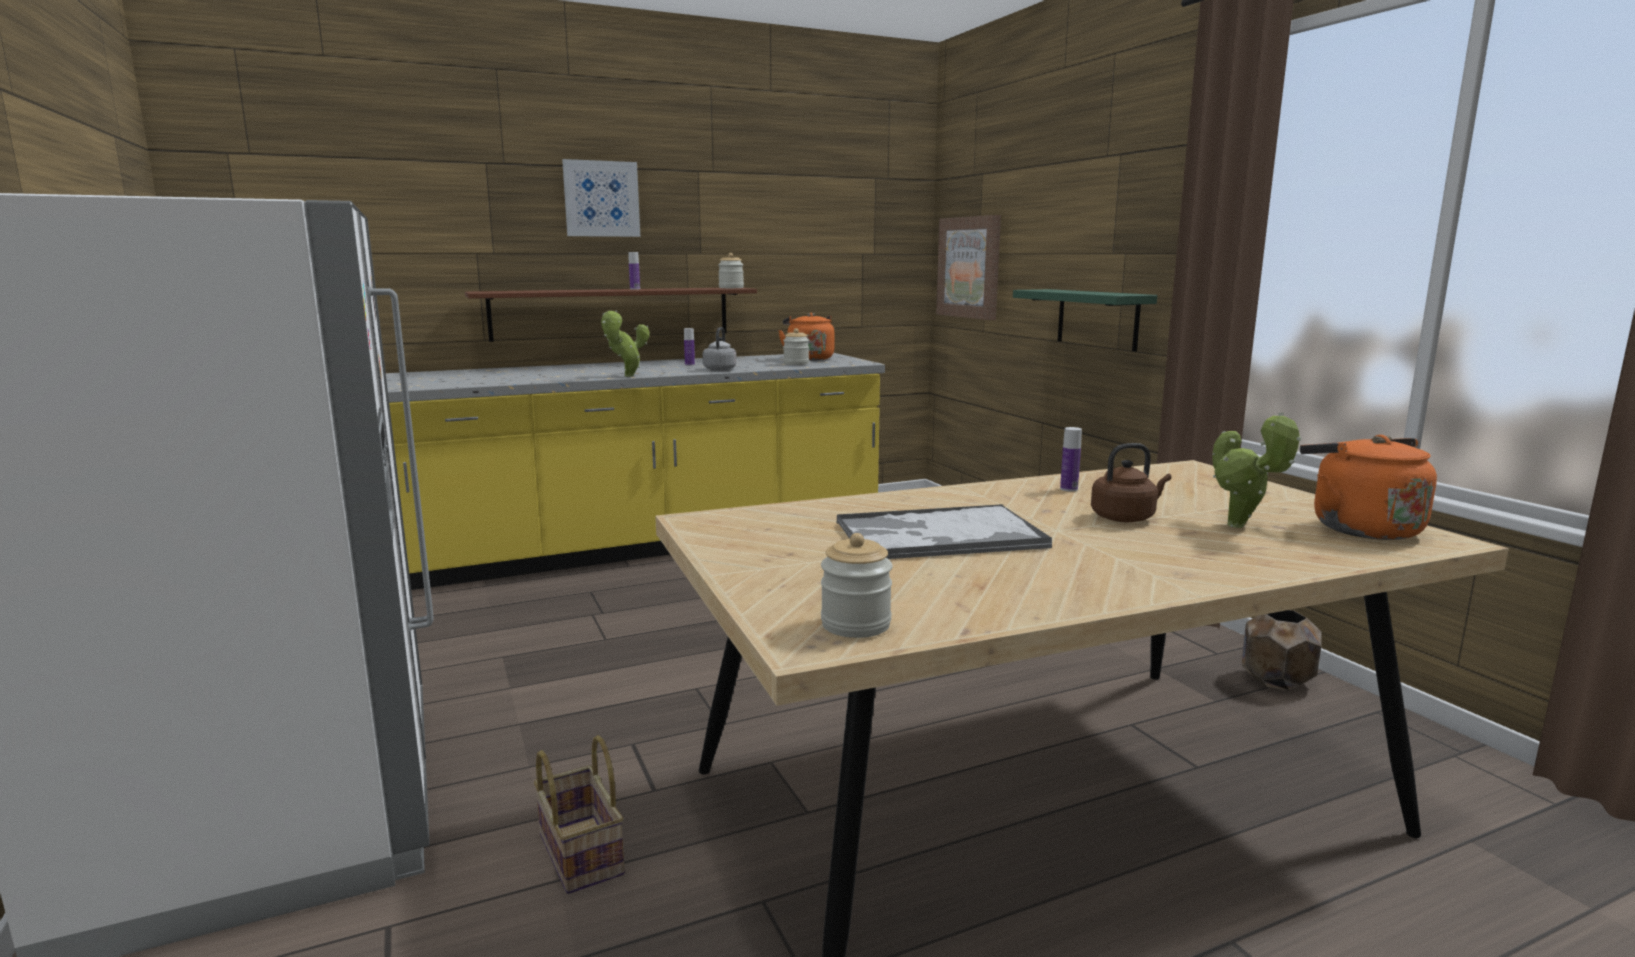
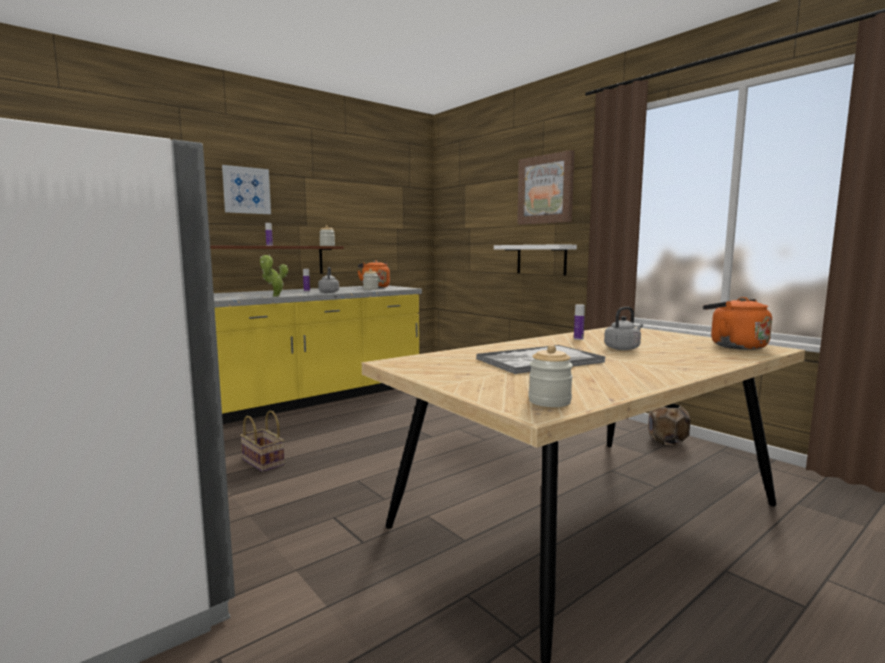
camera: 15 degrees left, 5 degrees down
(578, 853) = (332, 587): basket -> basket (261, 462)
(969, 267) = (459, 236): picture -> picture (545, 189)
(1097, 319) = (541, 259): green shelf -> white shelf
(1125, 518) = (623, 348): brown kettle -> grey kettle
(1241, 527) = (682, 349): potted plant -> none

